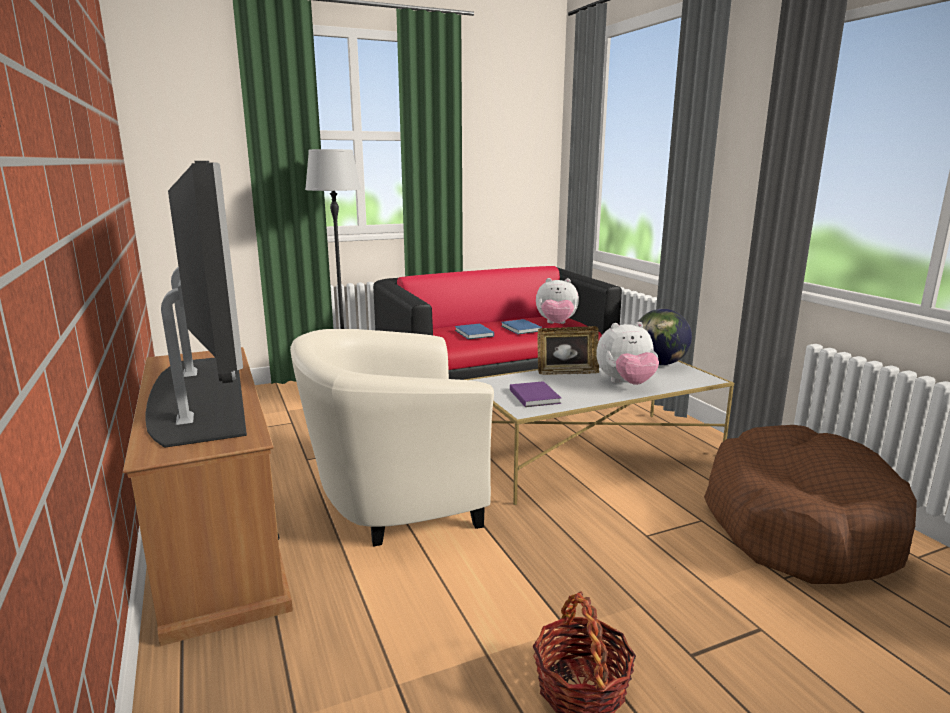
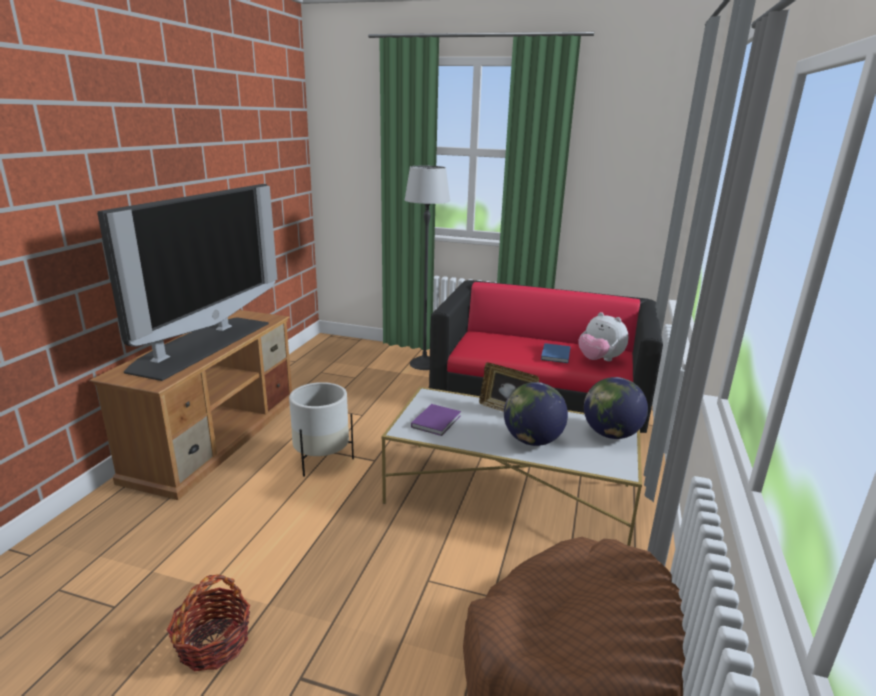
camera: 40 degrees right, 5 degrees up
(393, 500) = (322, 460): beige armchair -> white planter
(474, 333) = (506, 348): blue book -> none
(626, 383) = (532, 441): plush toy -> globe

